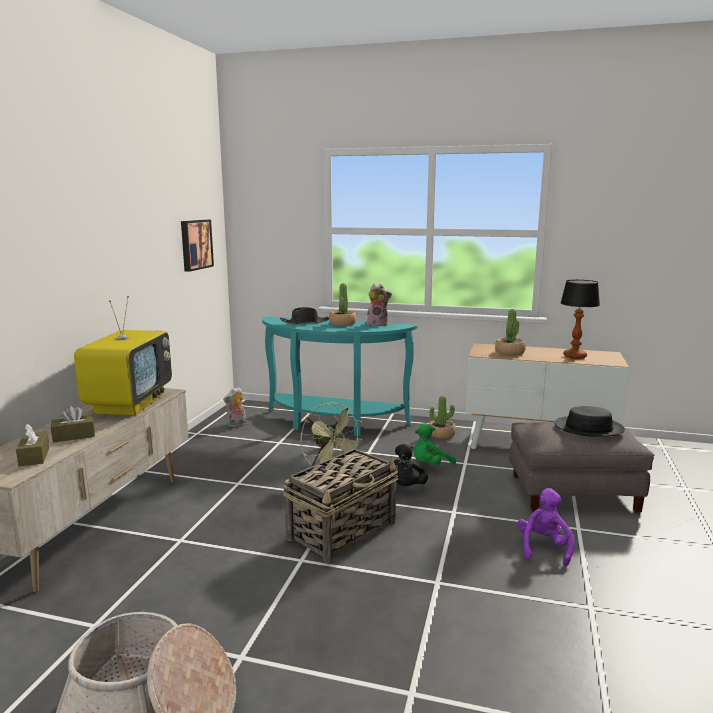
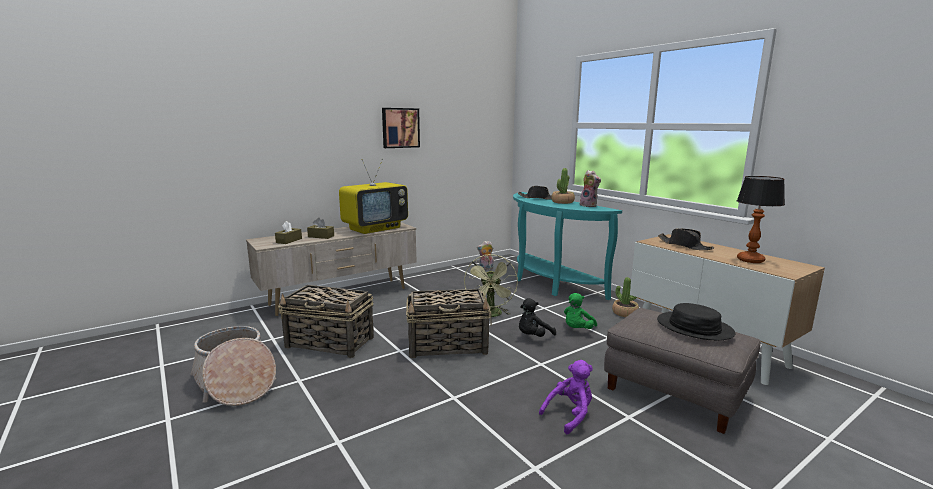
camera: 40 degrees right, 0 degrees up
(195, 244) = (476, 133): picture -> picture (400, 128)
(196, 590) = (331, 342): none -> basket
(430, 465) = (577, 330): green plush toy -> green plush toy turned 60 degrees counterclockwise
(509, 352) = (684, 245): potted plant -> black hat

